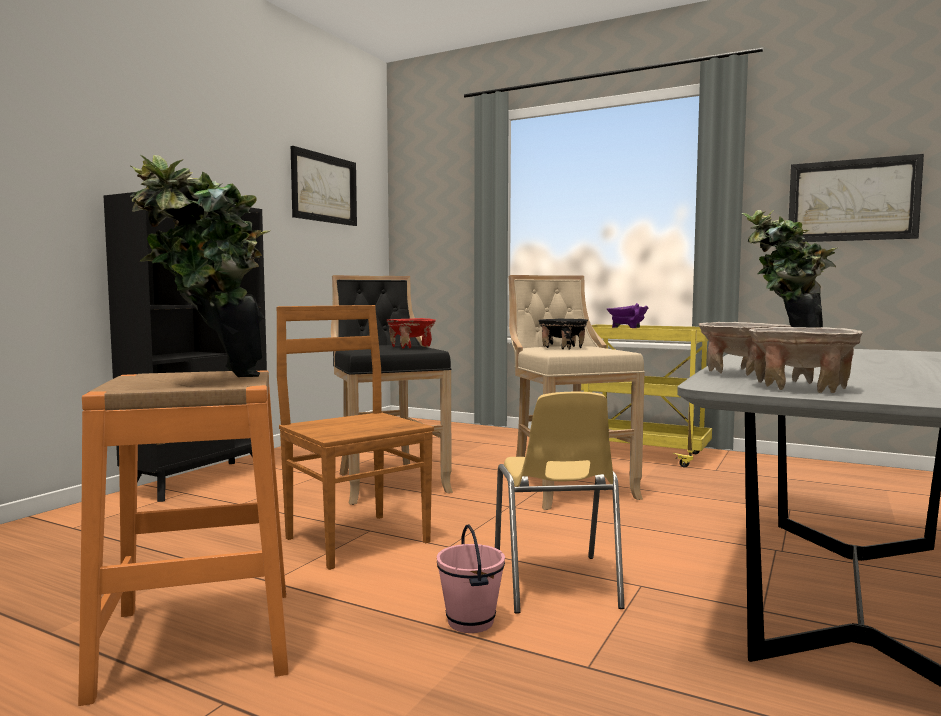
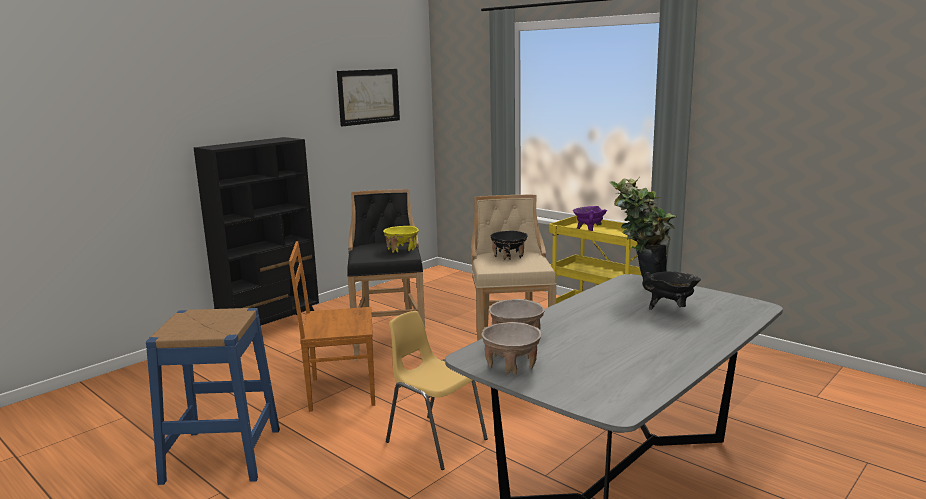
camera: 15 degrees right, 10 degrees up
(198, 640) = (222, 455): orange stool -> blue stool
(209, 379) = (215, 324): potted plant -> none
(355, 539) = (340, 391): brown chair -> brown chair turned 75 degrees counterclockwise
(411, 347) = (401, 249): red bowl -> yellow bowl
(469, 622) = (366, 461): pink bucket -> none
(555, 584) = (435, 440): yellow chair -> yellow chair turned 120 degrees clockwise
(852, 200) = (781, 128): picture -> none
(876, 357) = (671, 309): none -> black cooking pot

